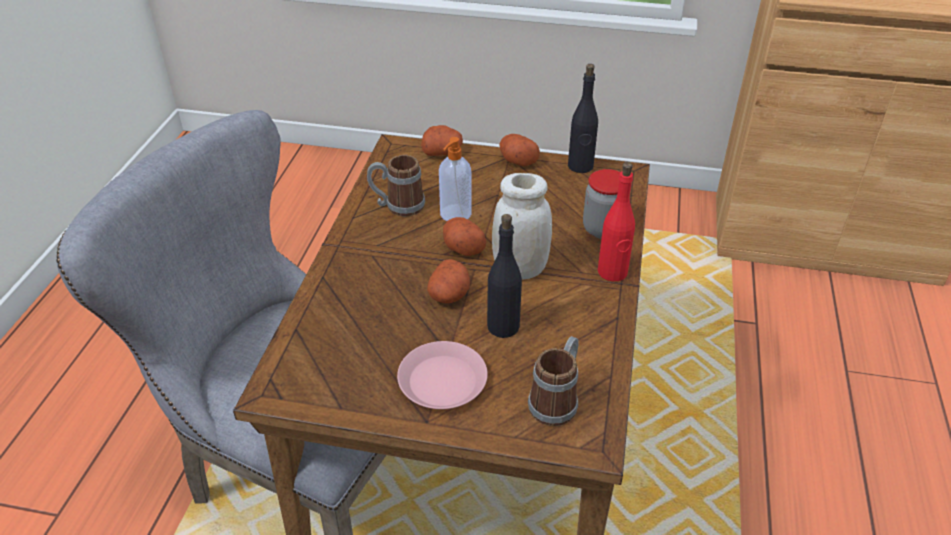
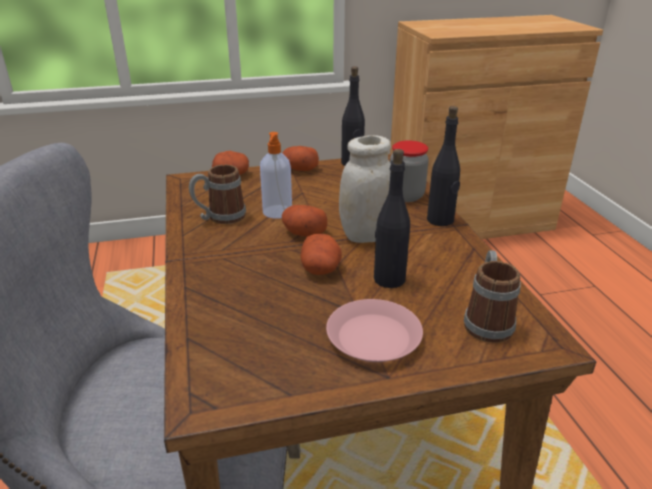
camera: 25 degrees left, 10 degrees down
(612, 272) = (440, 220): red bottle -> black bottle

